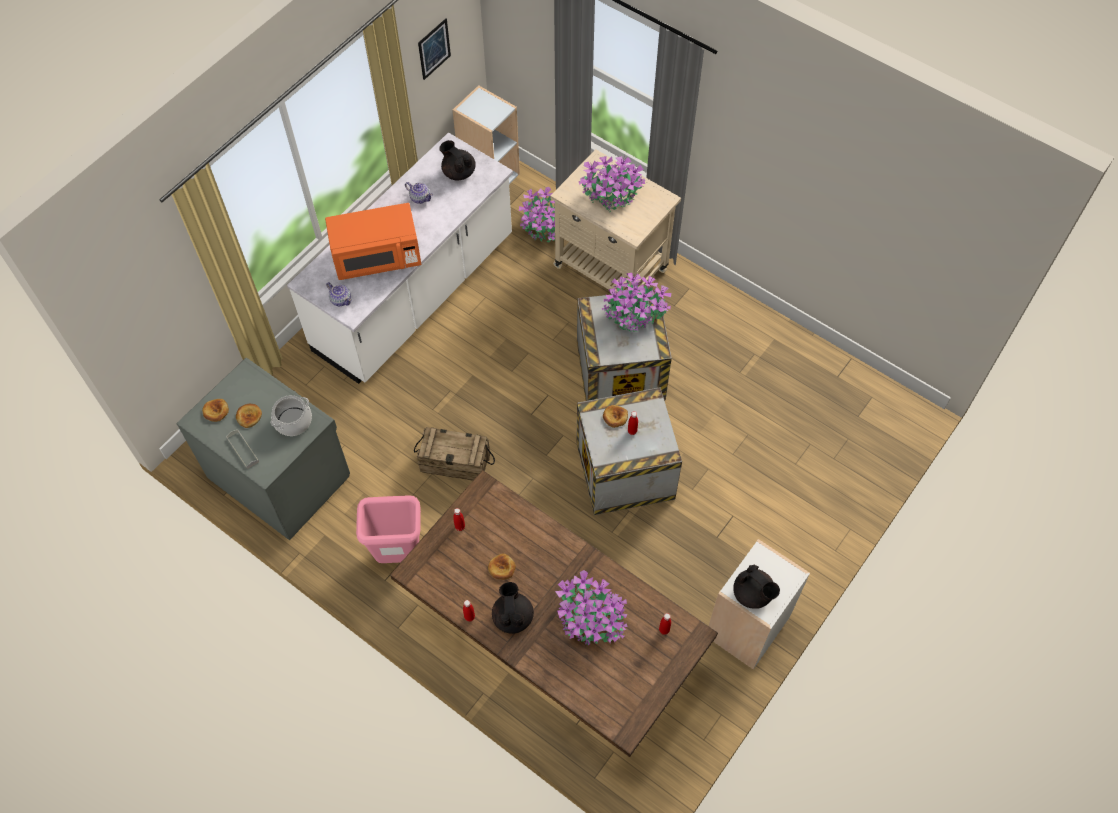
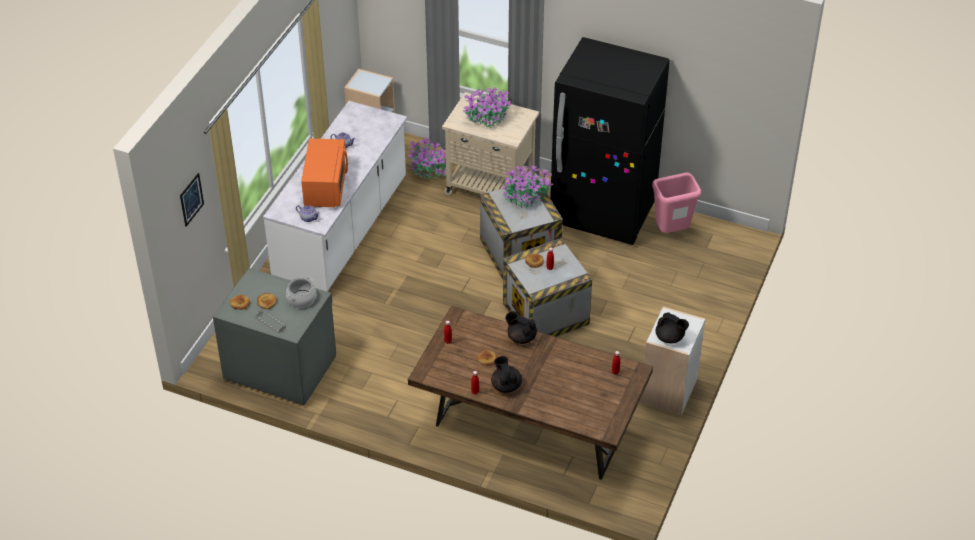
camera: 15 degrees left, 15 degrees down
(377, 257) = (325, 187): orange microwave -> orange microwave turned 60 degrees counterclockwise
(399, 554) = (392, 398): pink trash can -> pink trash can (672, 232)
(434, 49) = (333, 36): picture -> picture (191, 199)
(455, 463) = (414, 333): crate -> none
(458, 172) = (366, 124): black teapot -> black teapot (521, 337)
(591, 619) = (562, 376): potted plant -> none
(740, 337) = (603, 214): none -> black fridge

